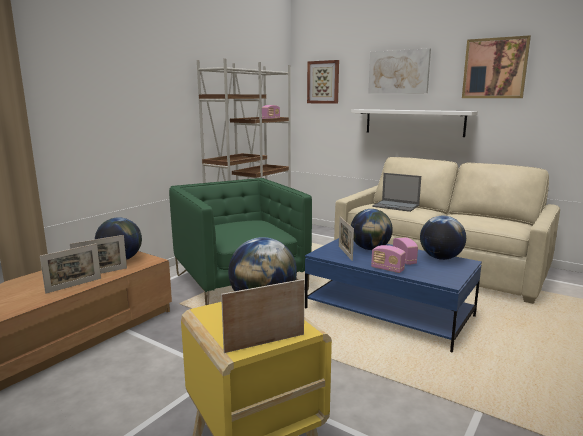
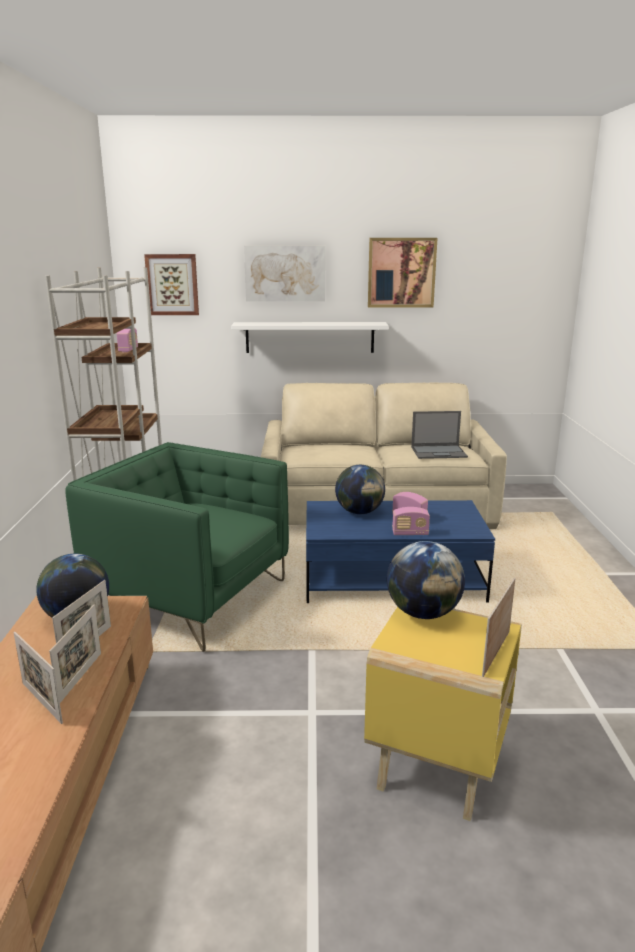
camera: 35 degrees left, 5 degrees up
(345, 253) = (343, 525): picture frame -> picture frame (42, 702)
(396, 206) = (329, 449): laptop -> laptop (439, 452)
(441, 258) = (436, 506): globe -> none

